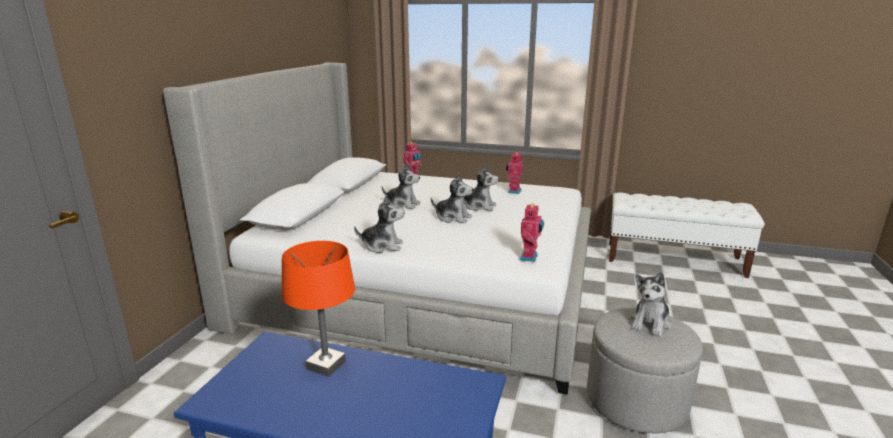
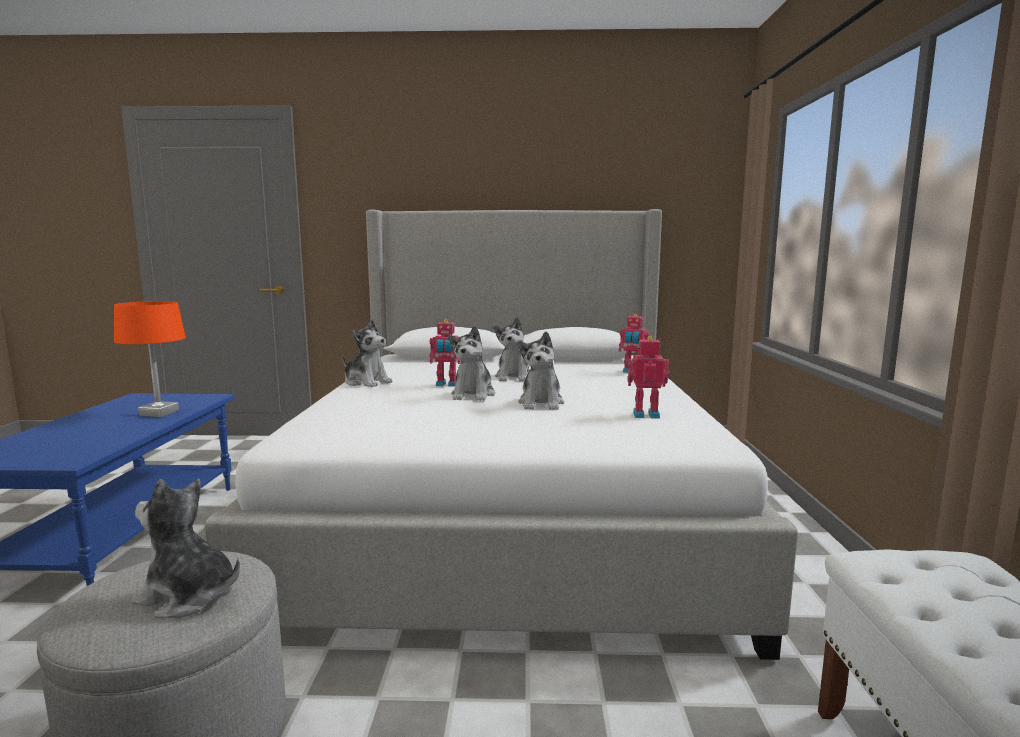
camera: 75 degrees right, 10 degrees down
(382, 246) = (366, 382): plush toy -> plush toy turned 45 degrees counterclockwise
(530, 257) = (319, 431): toy robot -> toy robot (446, 384)

